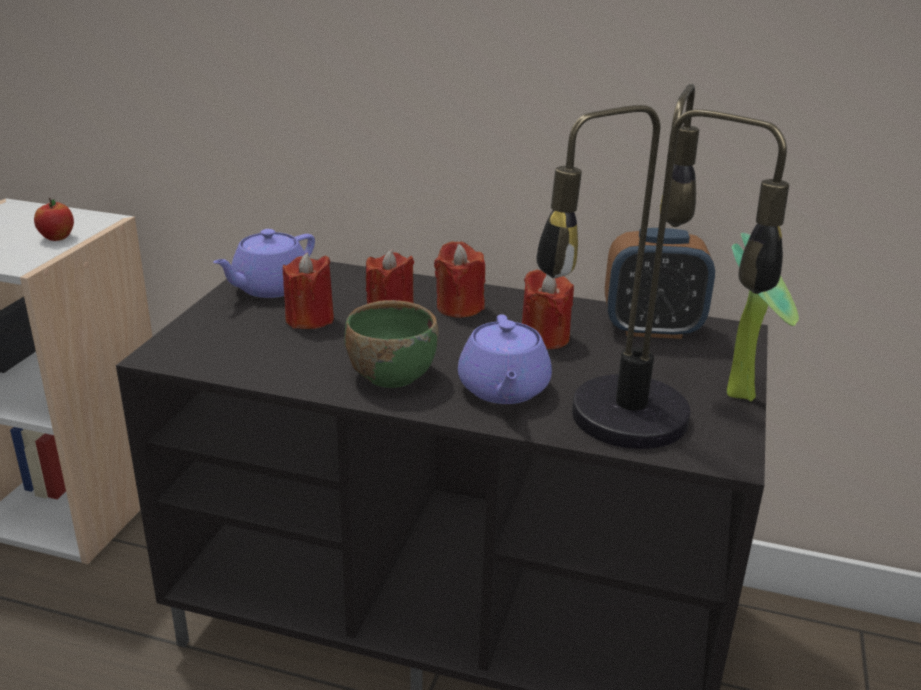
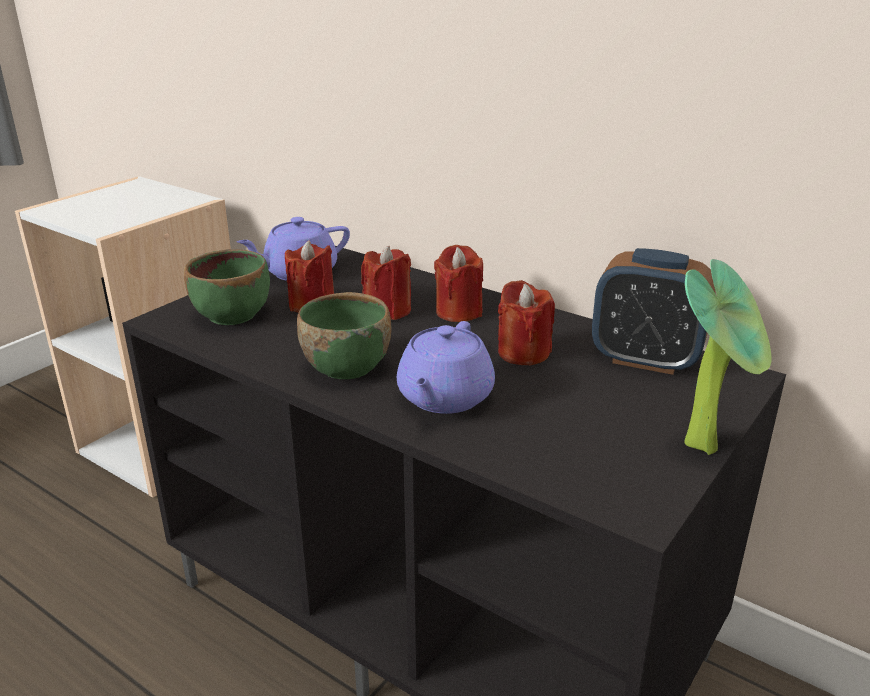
camera: 20 degrees right, 0 degrees up
(57, 238) = (149, 211): apple -> none
(234, 340) = (233, 315): none -> green bowl
(631, 417) = (558, 449): table lamp -> none

